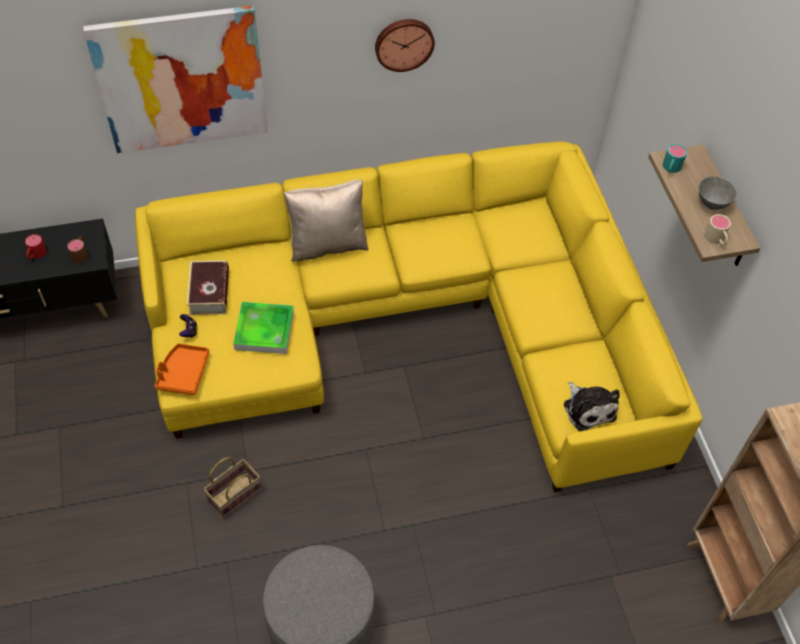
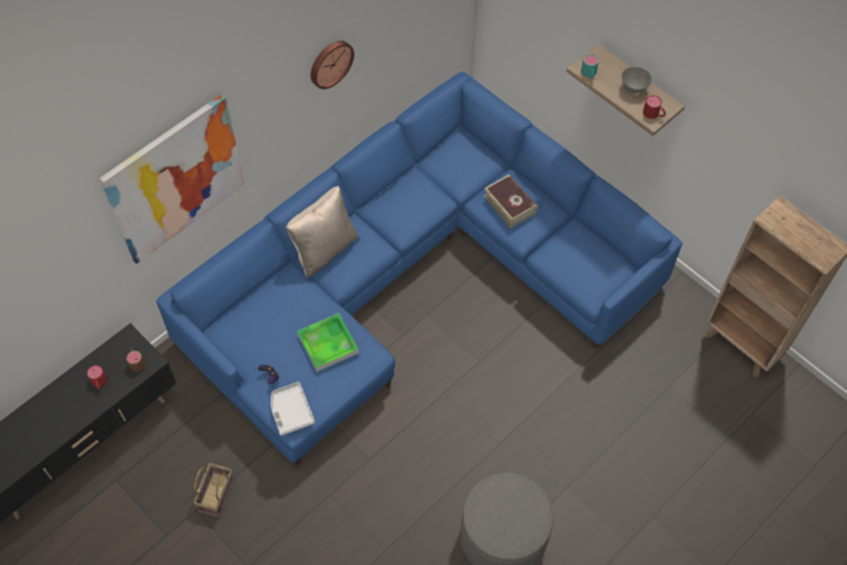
camera: 30 degrees left, 5 degrees up
(183, 373) = (291, 412): orange tray -> white tray
(209, 292) = (262, 337): book -> book (509, 204)
(235, 494) = (372, 481): basket -> basket (216, 493)
(412, 324) = (411, 277): yellow sofa -> blue sofa
(588, 408) = (598, 275): plush toy -> none
(716, 239) = (653, 114): beige mug -> red mug

